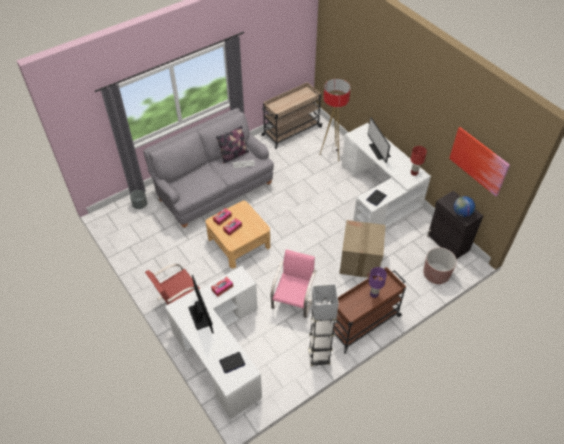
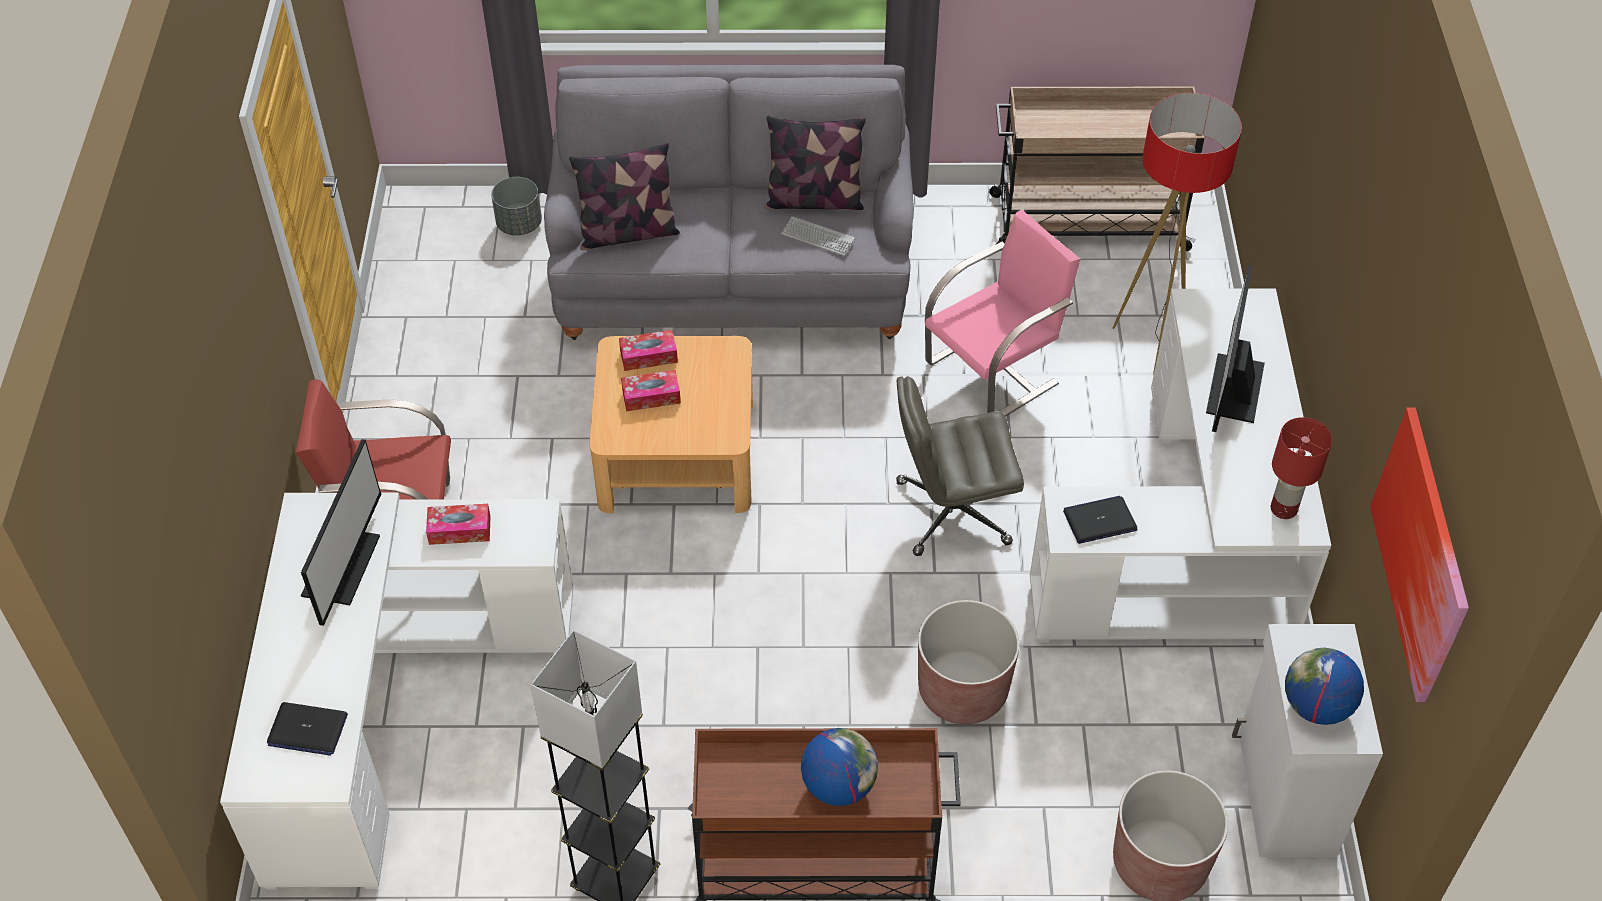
camera: 35 degrees right, 0 degrees up
(191, 188) = (628, 233): none -> pillow
(293, 300) = (683, 688): pink chair -> pink chair (994, 372)
(320, 220) = (951, 513): none -> grey office chair
(360, 261) = (962, 690): cardboard box -> brown planter
(373, 294) = (838, 785): purple table lamp -> globe
(448, 243) = (1284, 794): black cabinet -> white cabinet

